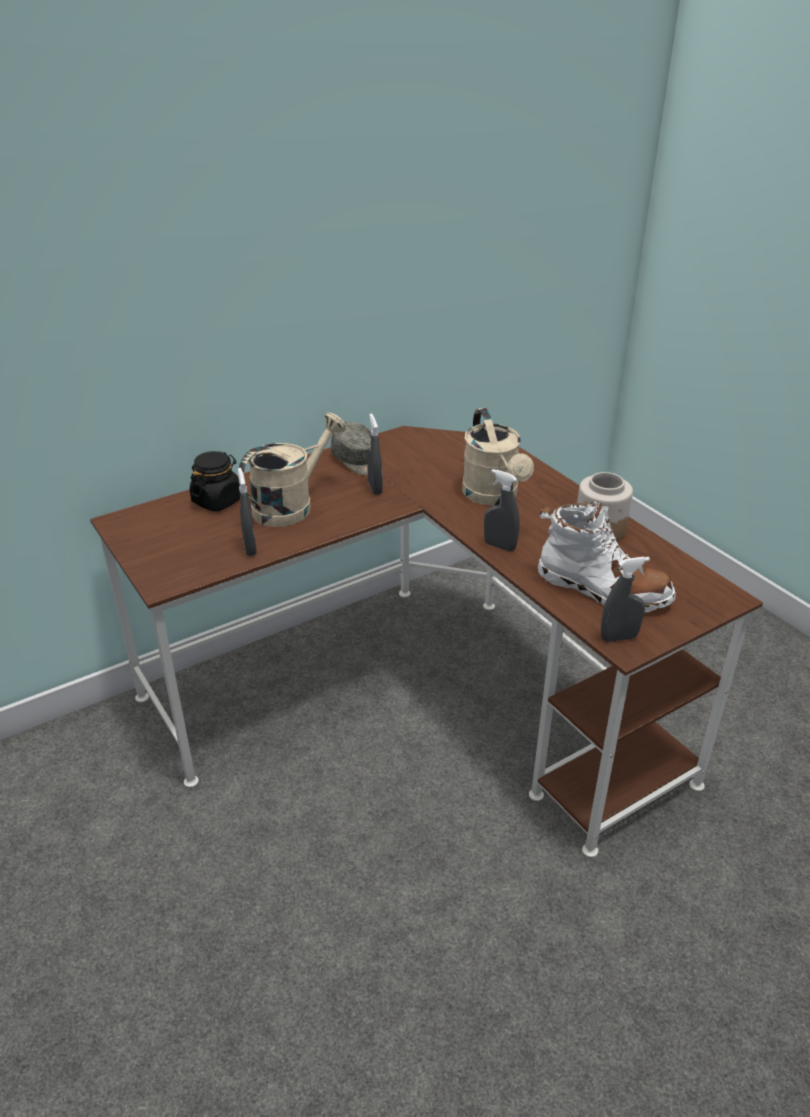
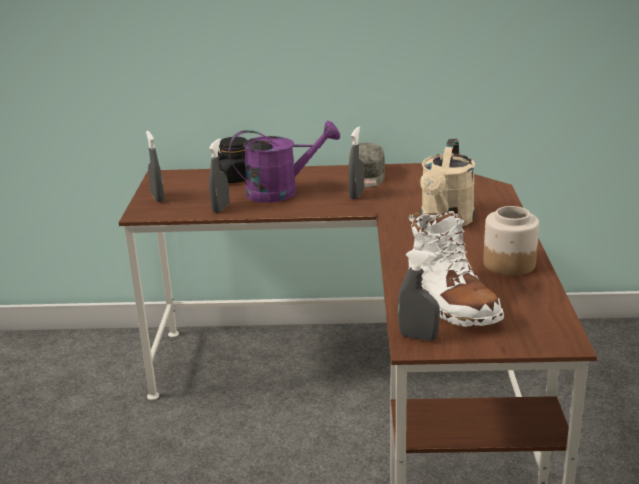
camera: 35 degrees right, 10 degrees down
(291, 505) = (281, 191): beige watering can -> purple watering can
(499, 546) = (403, 253): grey spray bottle -> grey spray bottle (158, 198)

